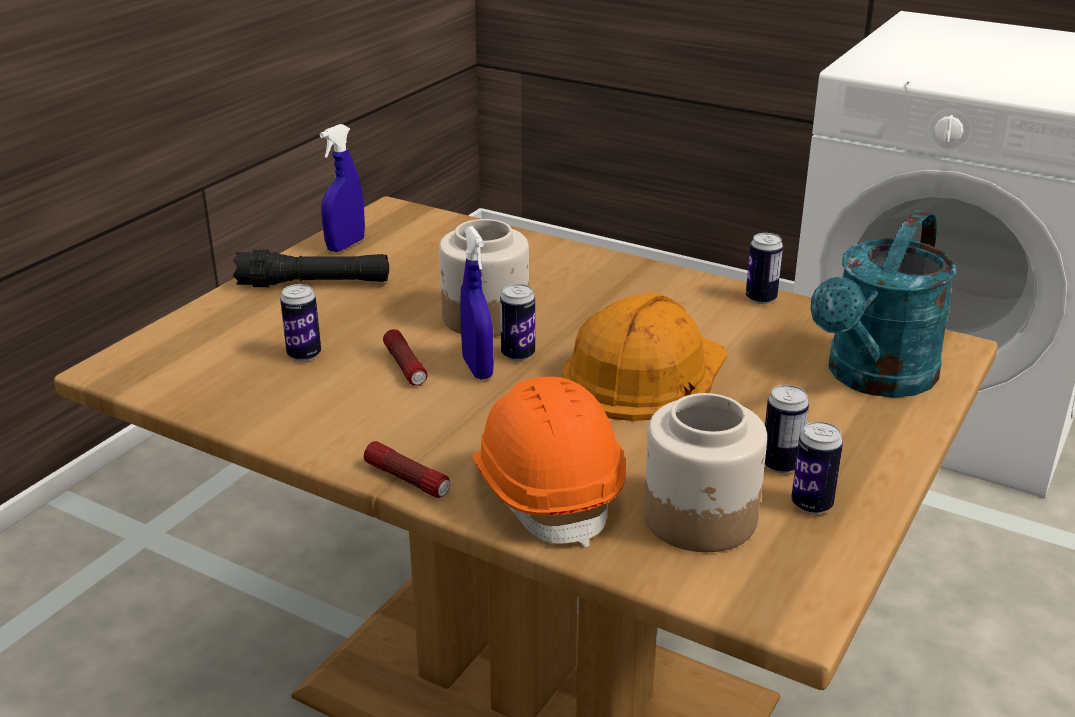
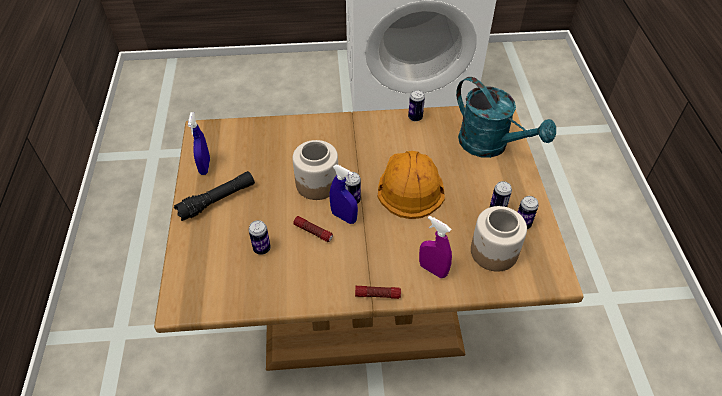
camera: 35 degrees left, 20 degrees up
(547, 491) = (433, 270): orange hard hat -> purple spray bottle
(874, 379) = (491, 145): turquoise watering can -> turquoise watering can turned 45 degrees counterclockwise

